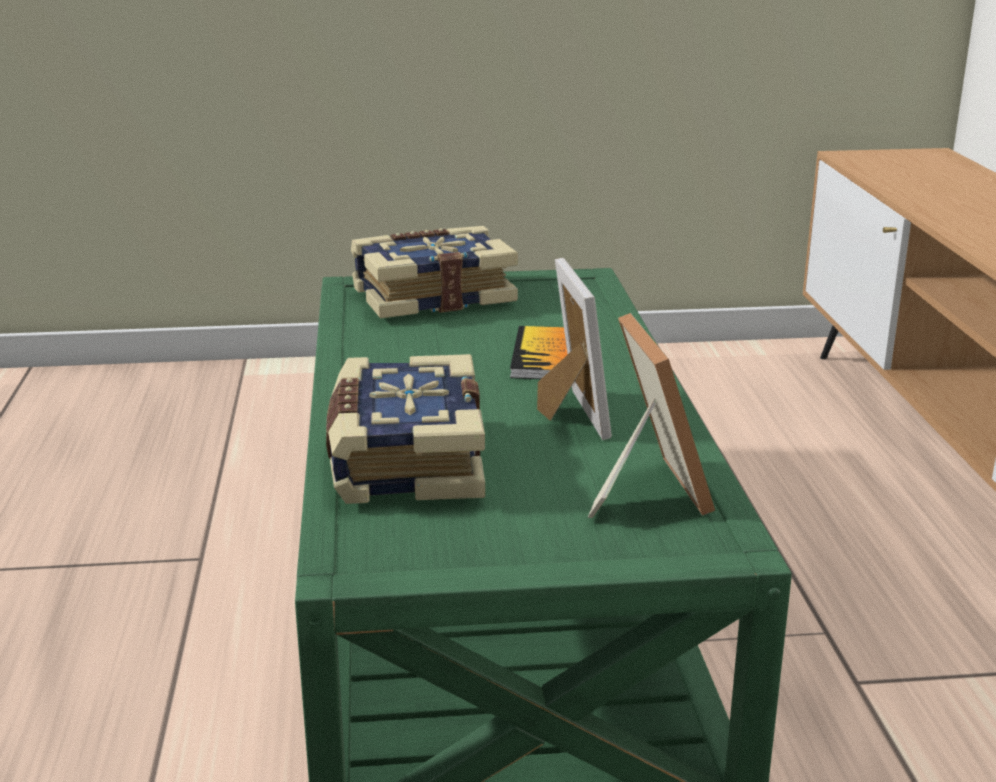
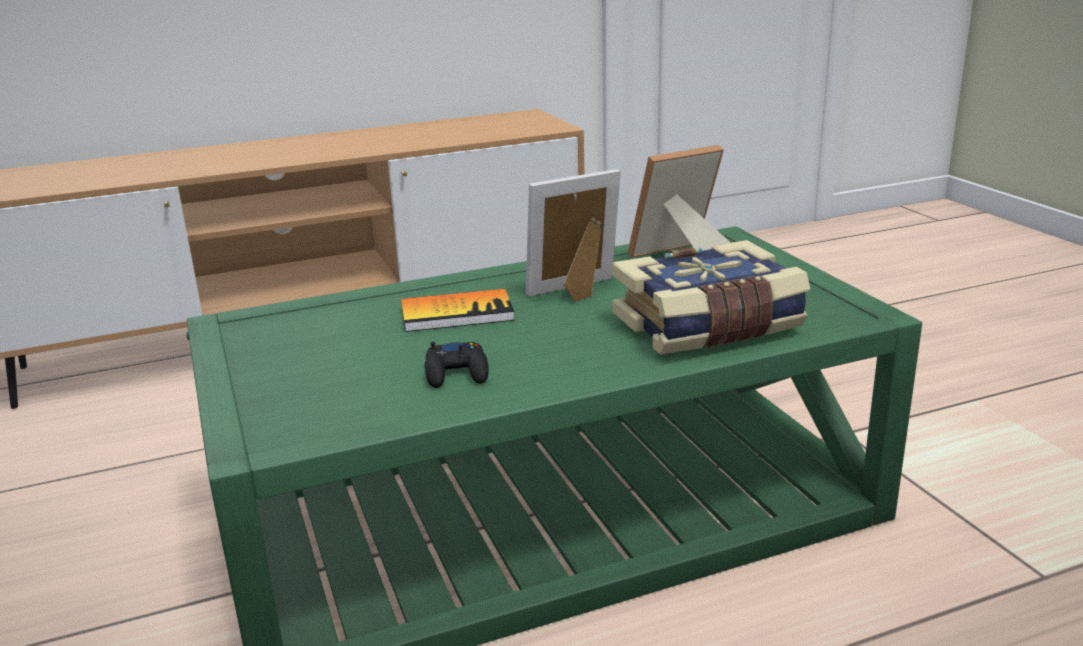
camera: 105 degrees left, 0 degrees up
(410, 346) = (457, 373): none -> black game controller
(432, 295) = (295, 387): book -> none

